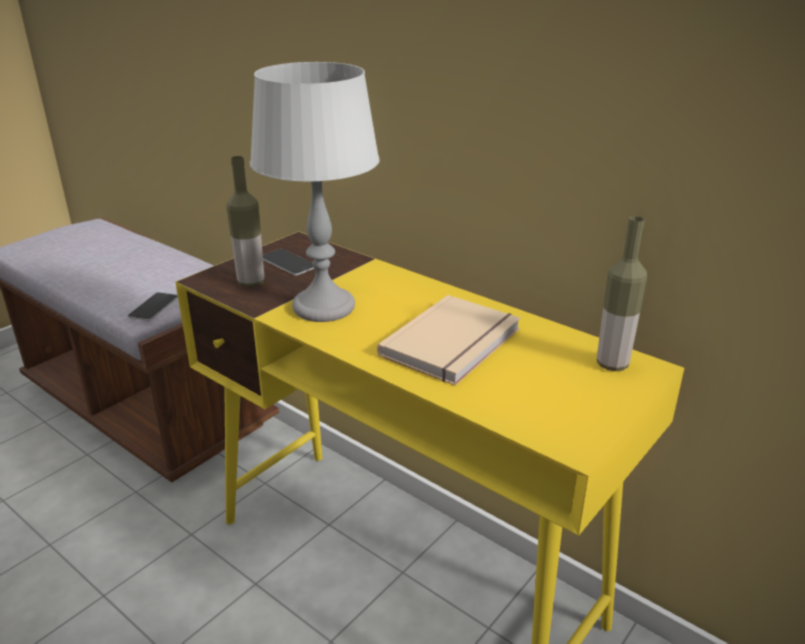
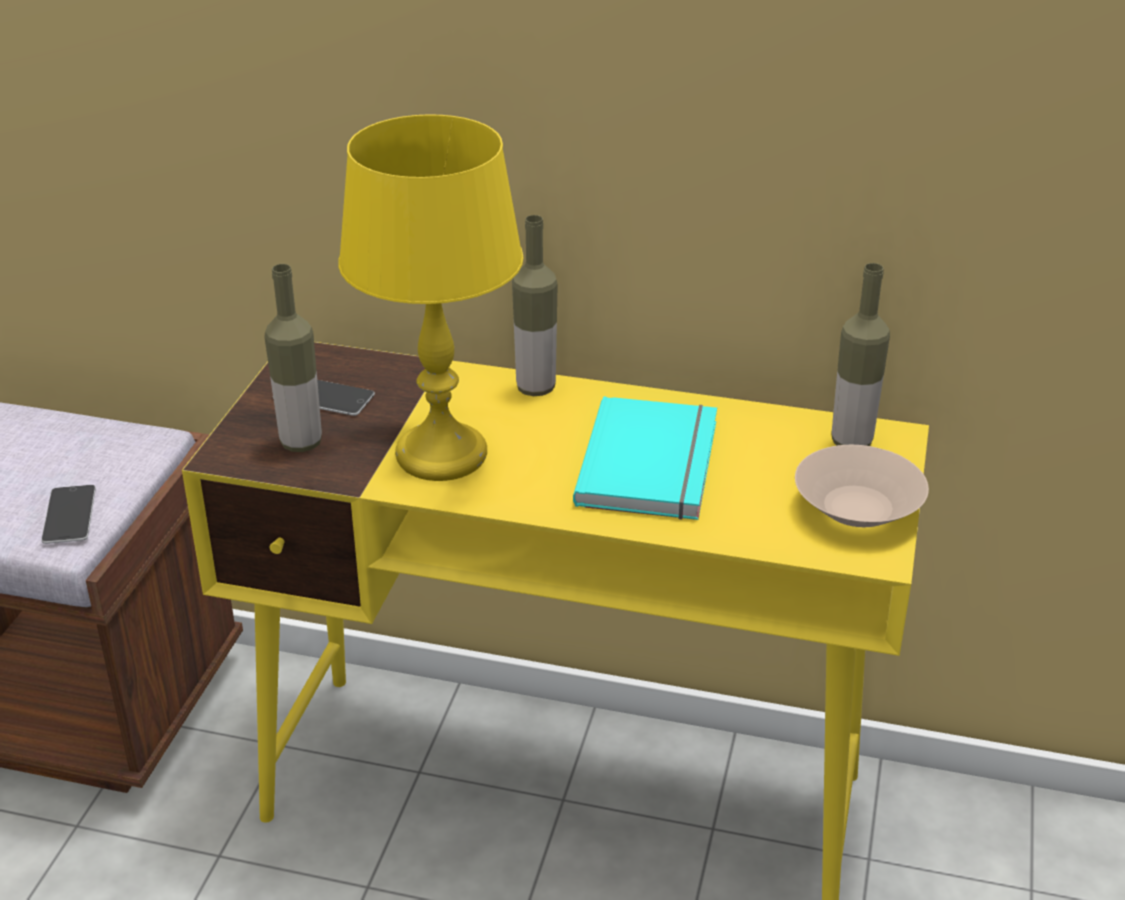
camera: 25 degrees left, 5 degrees up
(324, 307) = (443, 455): grey table lamp -> yellow table lamp
(416, 284) = (535, 388): none -> bottle
(455, 343) = (653, 463): beige book -> turquoise book
(584, 410) = (859, 509): none -> beige bowl

